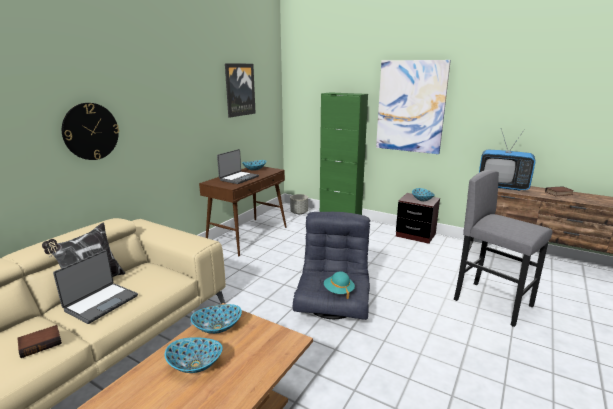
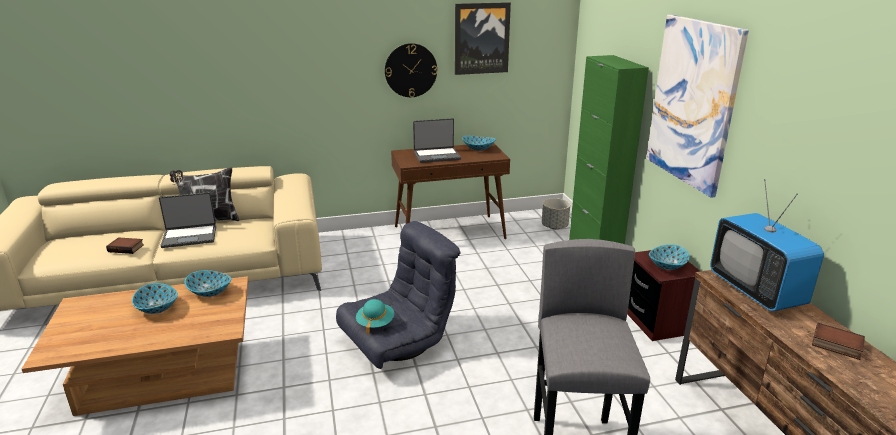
camera: 45 degrees right, 5 degrees up
(91, 131) = (260, 77): wall clock -> wall clock (410, 70)

